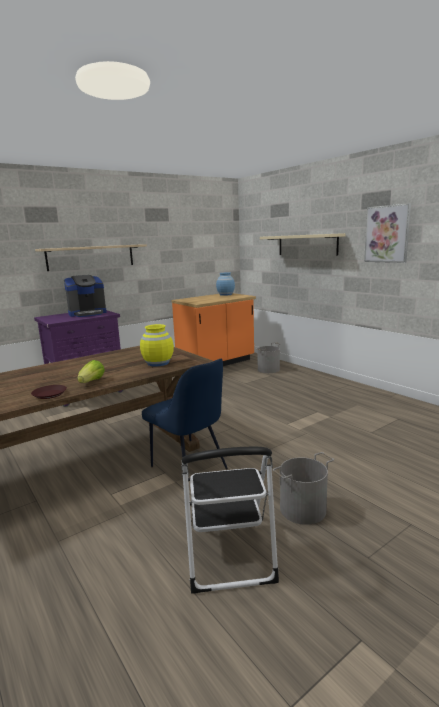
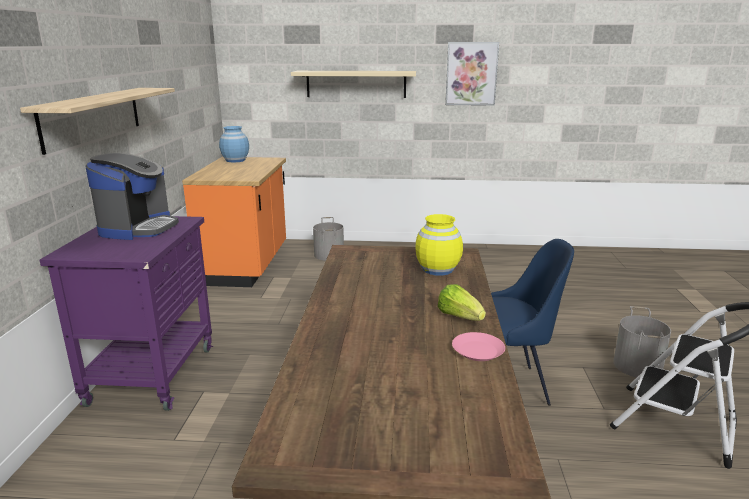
camera: 50 degrees left, 5 degrees up
(49, 394) = (478, 351): brown plate -> pink plate

